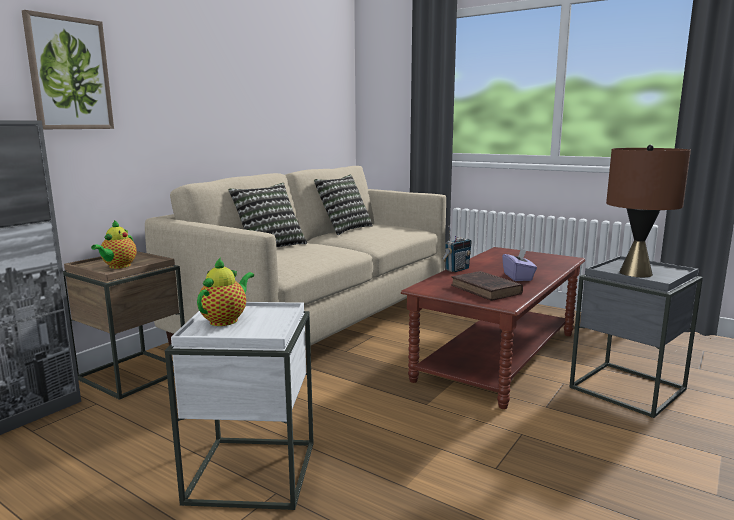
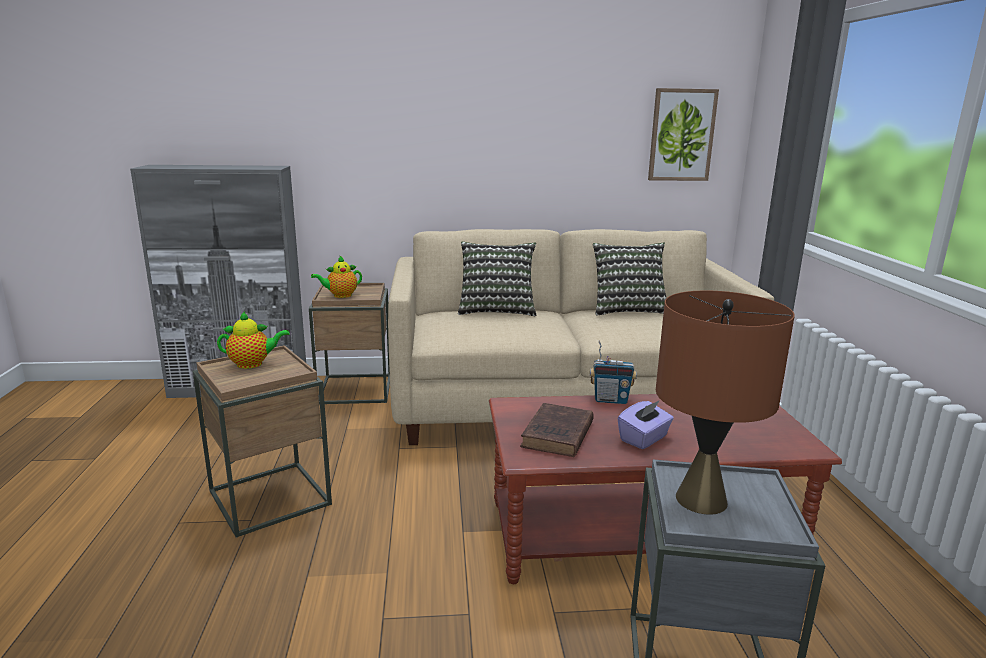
camera: 50 degrees right, 5 degrees up
(69, 74) = (342, 125): picture -> picture (681, 135)
(252, 471) = (270, 497): white side table -> brown side table

